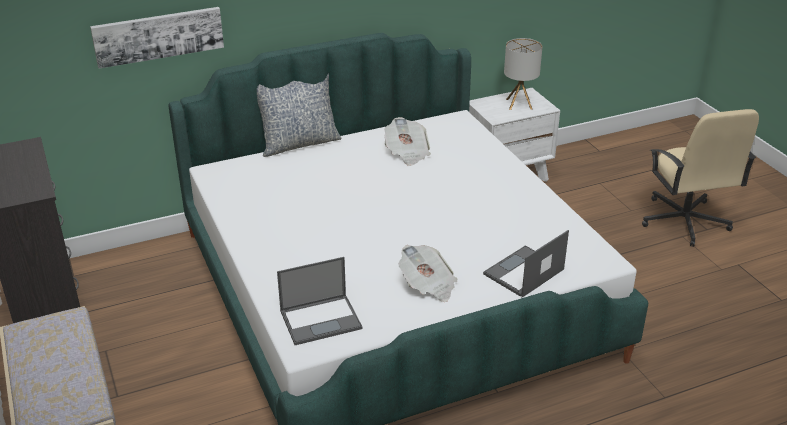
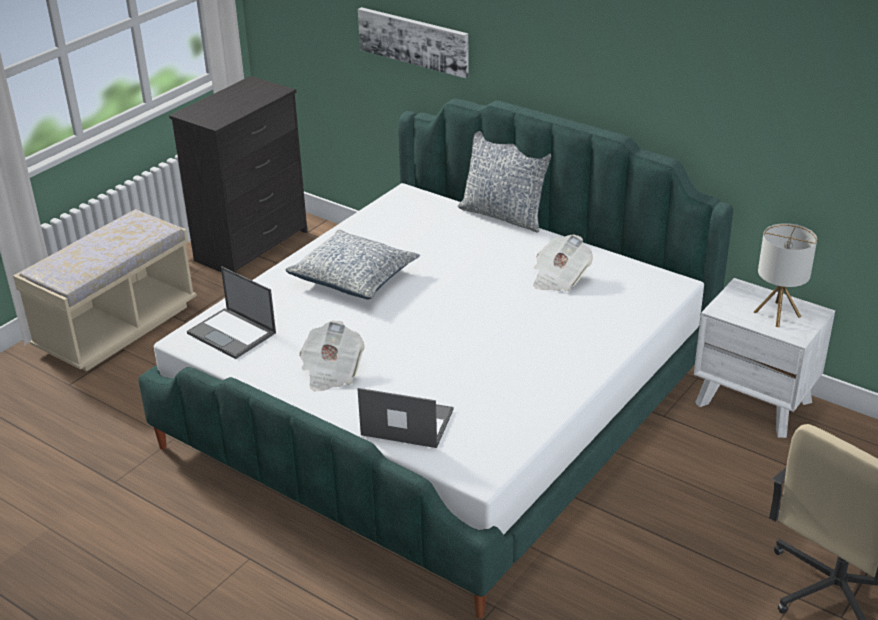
camera: 60 degrees right, 0 degrees up
(306, 233) = (354, 277): none -> pillow

